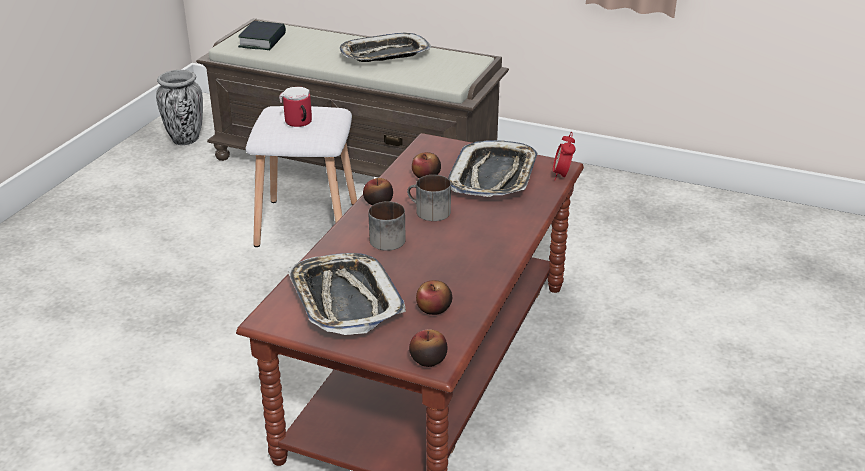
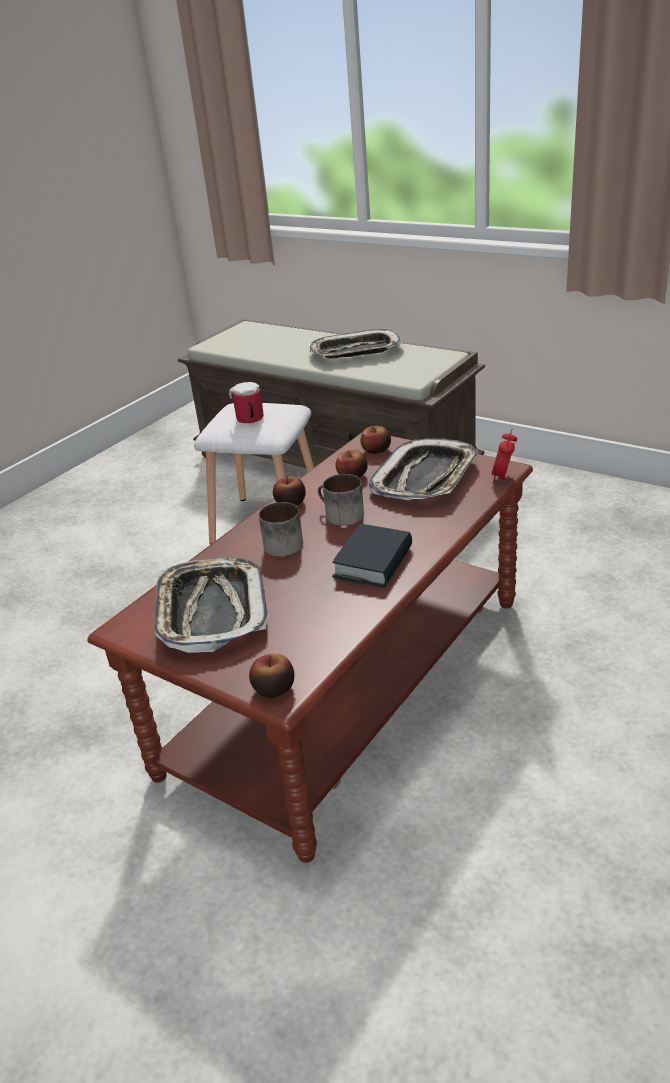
camera: 15 degrees right, 0 degrees up
(185, 139) = (181, 438): vase -> none
(262, 41) = (241, 339): book -> book (373, 563)
(434, 309) = (304, 627): apple -> apple (376, 450)

